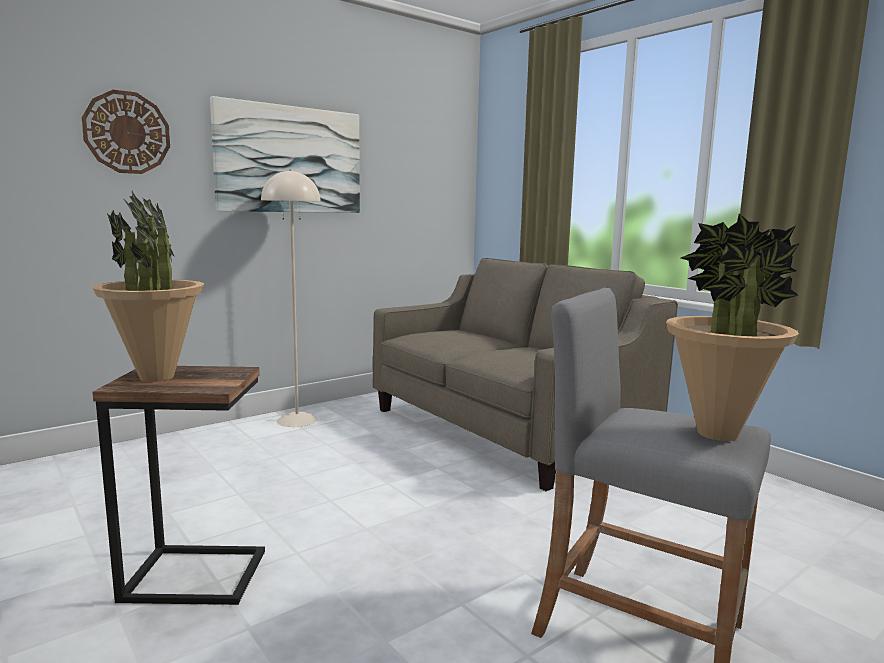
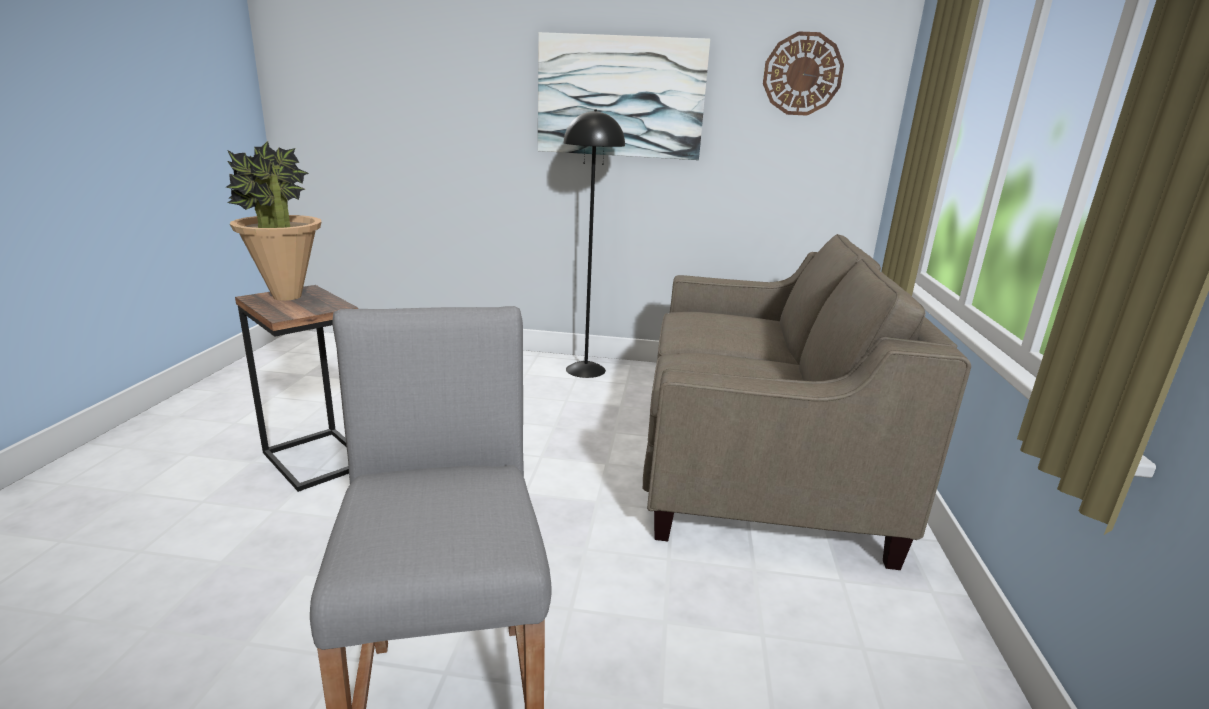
camera: 45 degrees right, 10 degrees up
(127, 132) = (465, 74): wall clock -> wall clock (802, 74)
(297, 420) = (586, 369): beige floor lamp -> black floor lamp
(718, 434) = (430, 539): potted plant -> none

